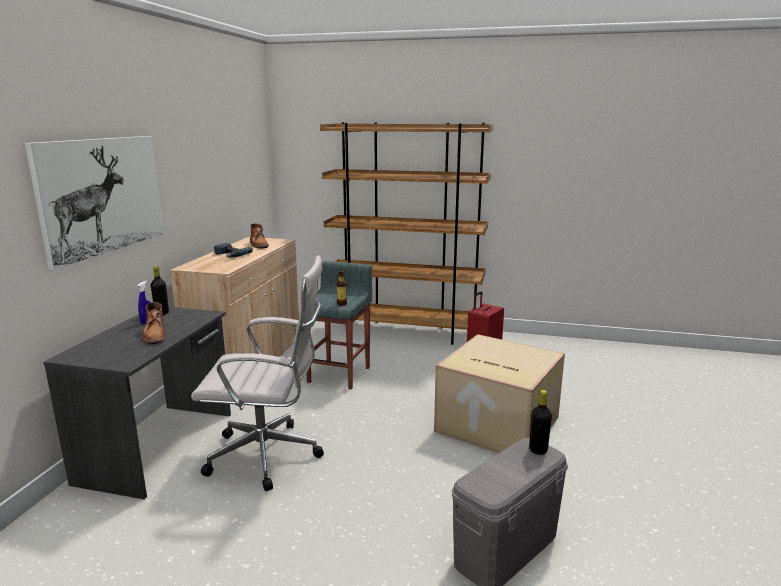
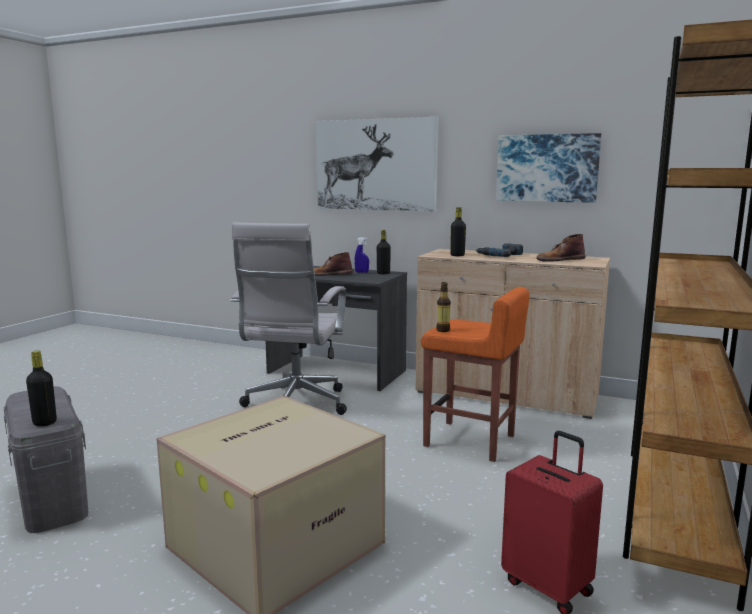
camera: 100 degrees right, 5 degrees down
(213, 178) = (547, 168): none -> picture
(228, 264) = (457, 255): none -> black bottle
(340, 374) = (470, 441): grey stool -> orange stool

